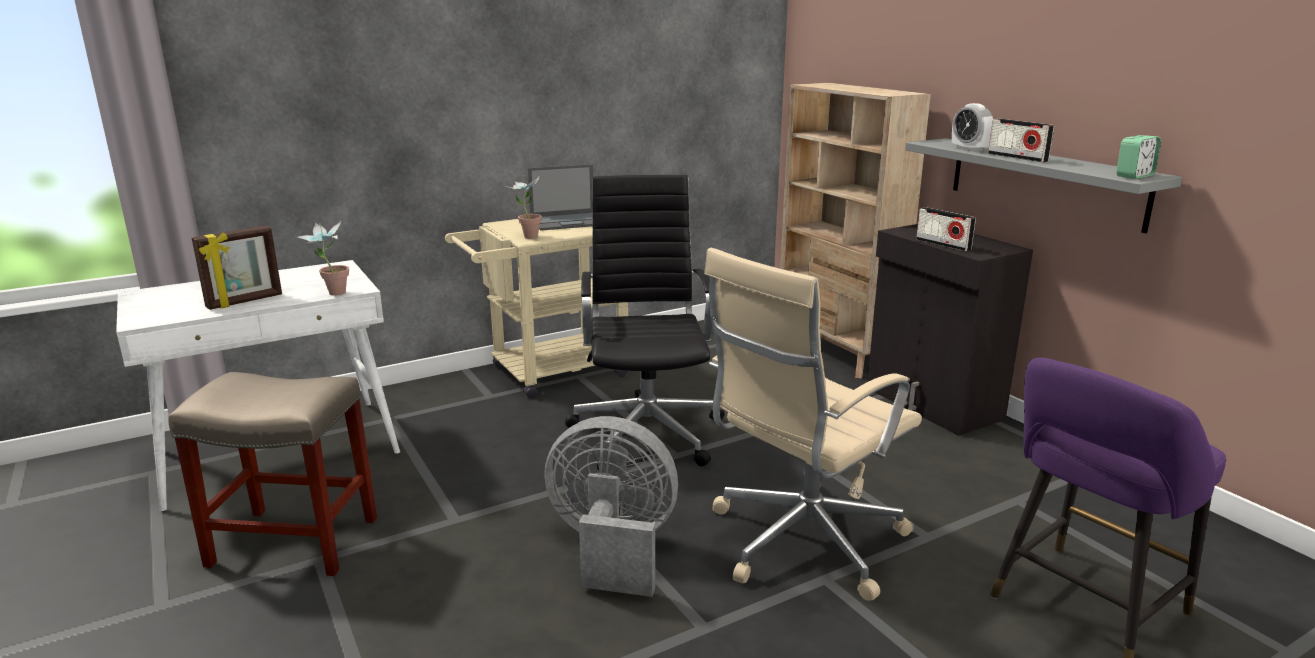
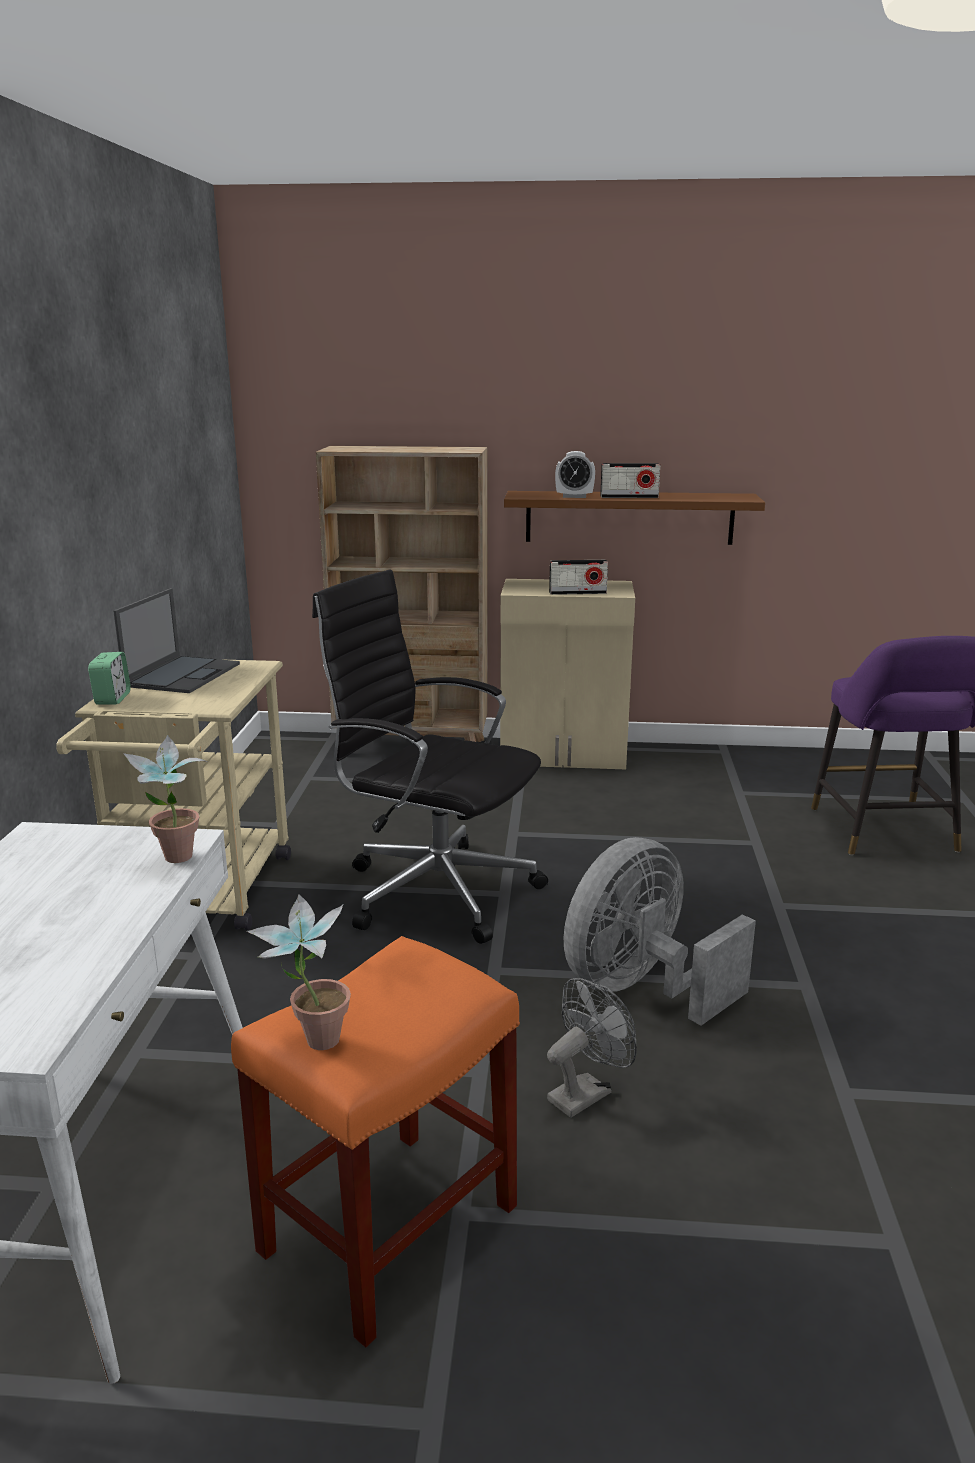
camera: 55 degrees left, 0 degrees up
(245, 301) = (88, 931): picture frame -> none
(291, 542) = (387, 1231): beige stool -> orange stool
(464, 565) = (586, 1092): none -> grey fan
(527, 236) = (200, 703): potted plant -> potted plant (310, 1042)
(801, 542) = (717, 893): beige office chair -> none
(932, 404) = (564, 755): black cabinet -> beige cabinet
(1044, 182) = (629, 517): grey shelf -> brown shelf
(1134, 176) = (740, 497): alarm clock -> alarm clock (112, 699)

